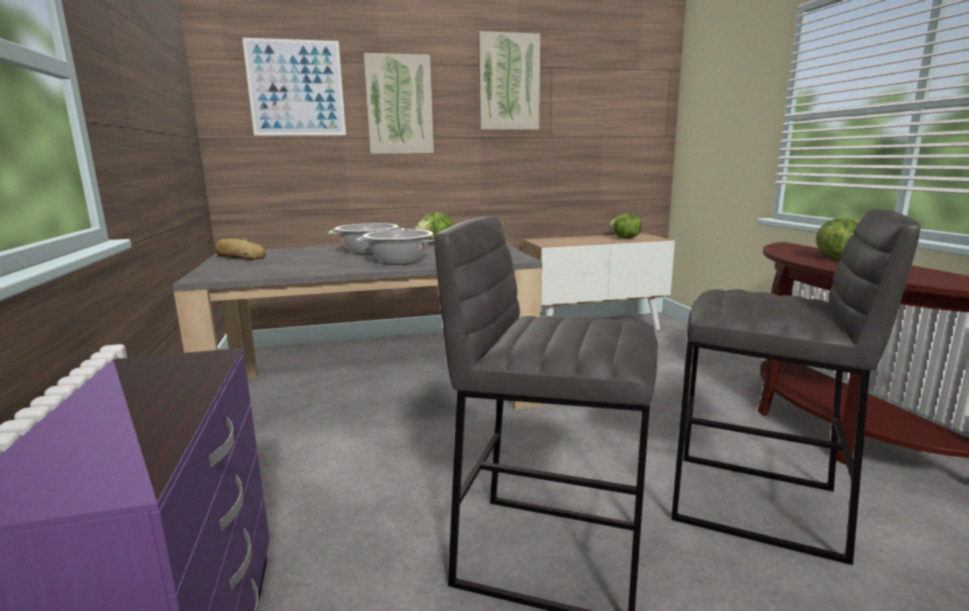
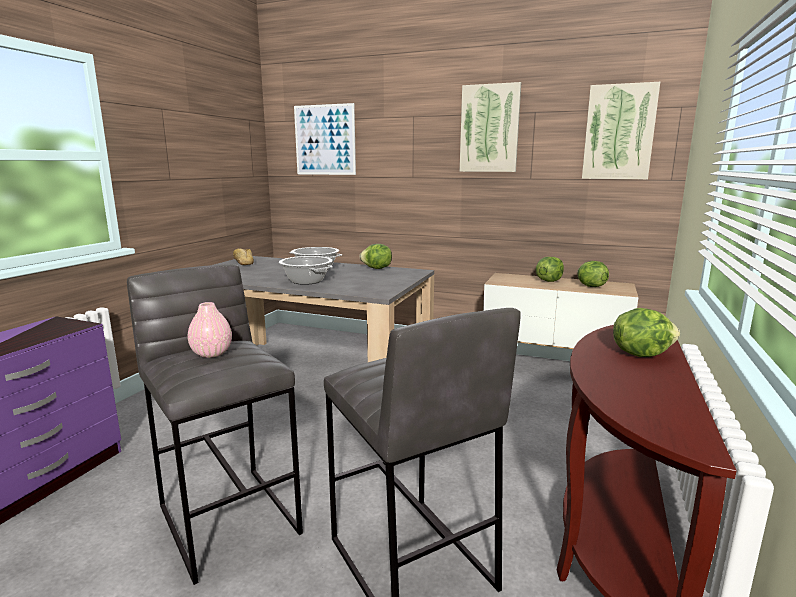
camera: 35 degrees right, 0 degrees up
(399, 105) = (395, 151): picture -> picture (619, 132)
(565, 326) = (211, 353): none -> pink vase
(584, 239) = (548, 281): none -> lettuce

